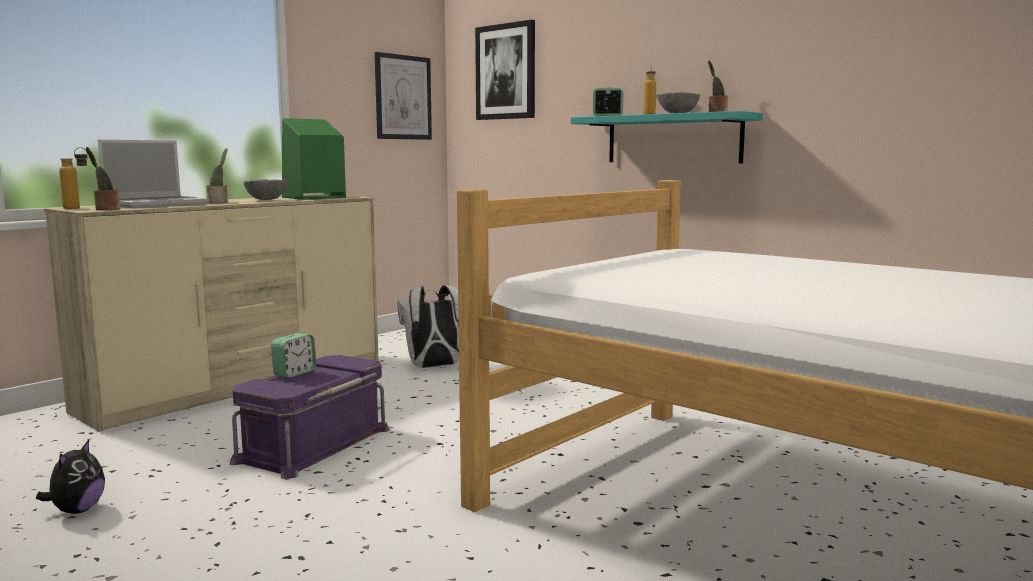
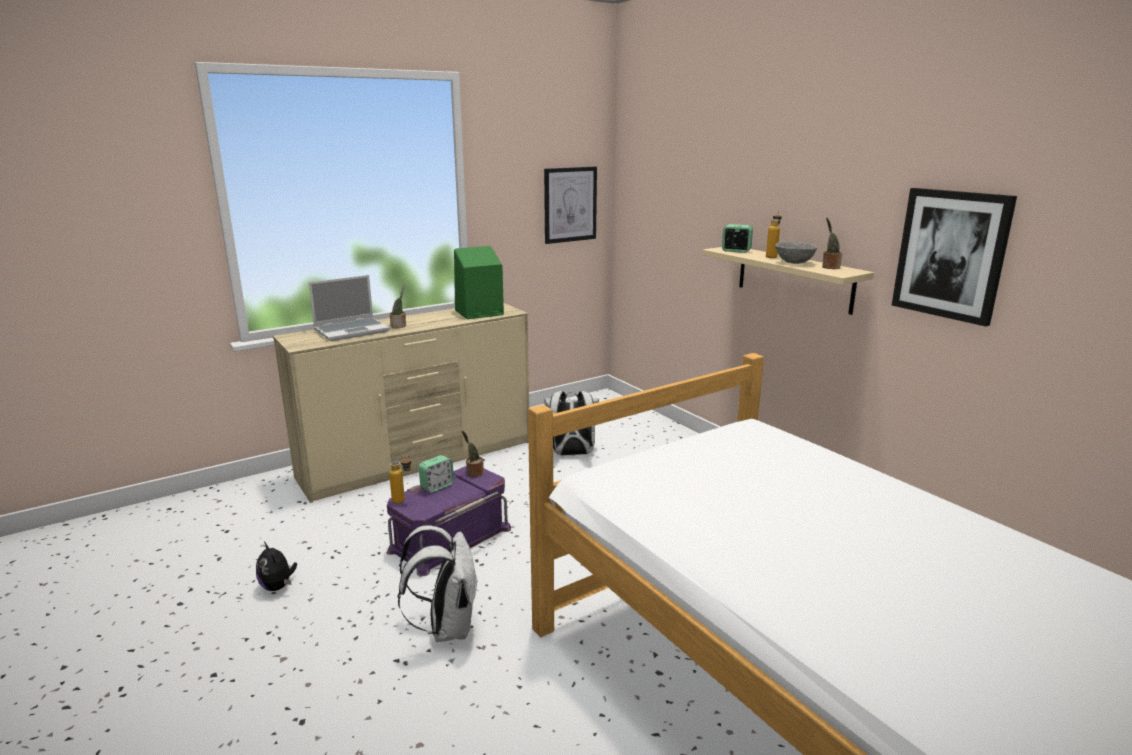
camera: 15 degrees right, 10 degrees up
(77, 510) = (278, 587): plush toy -> plush toy turned 120 degrees clockwise
(78, 208) = (294, 339): bottle -> bottle (403, 501)
(105, 209) = (310, 344): potted plant -> potted plant (474, 473)
(267, 200) = (440, 318): grey bowl -> none
(345, 518) = (447, 627): none -> white backpack
(506, 72) = (660, 186): picture -> picture (951, 254)
(673, 139) = (794, 278): turquoise shelf -> beige shelf

